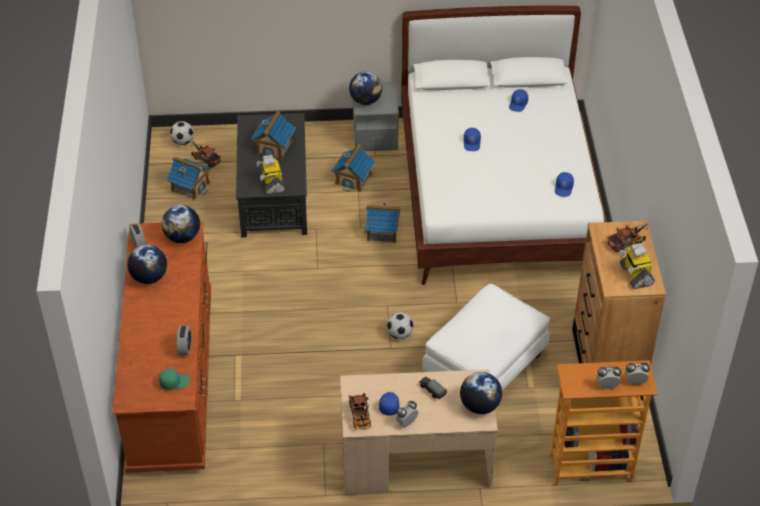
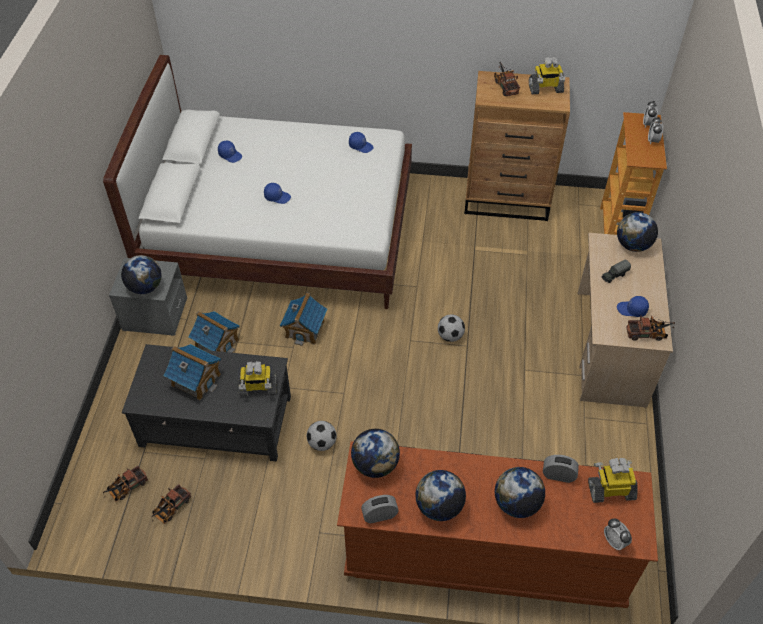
camera: 80 degrees left, 5 degrees up
(156, 323) = (516, 504): none -> globe
(174, 382) = (611, 490): green cap -> toy robot
(183, 142) = (83, 511): football -> football (322, 443)
(190, 186) = (170, 509): toy house -> toy truck
(406, 422) = (653, 299): alarm clock -> alarm clock (614, 541)
(485, 368) = (501, 279): white ottoman -> none

